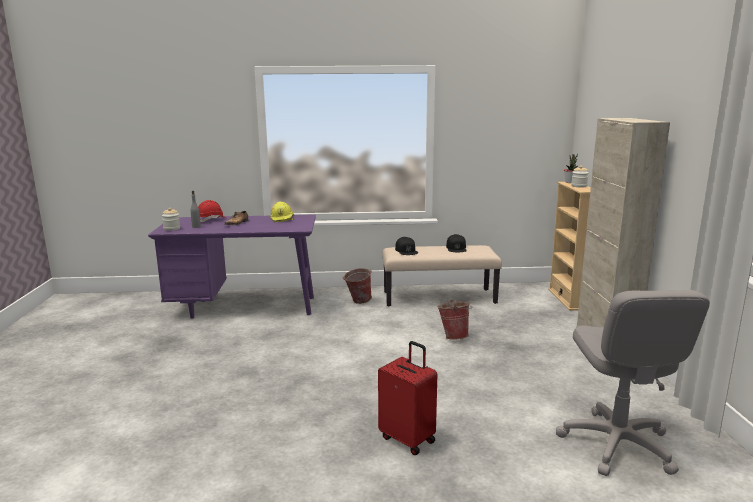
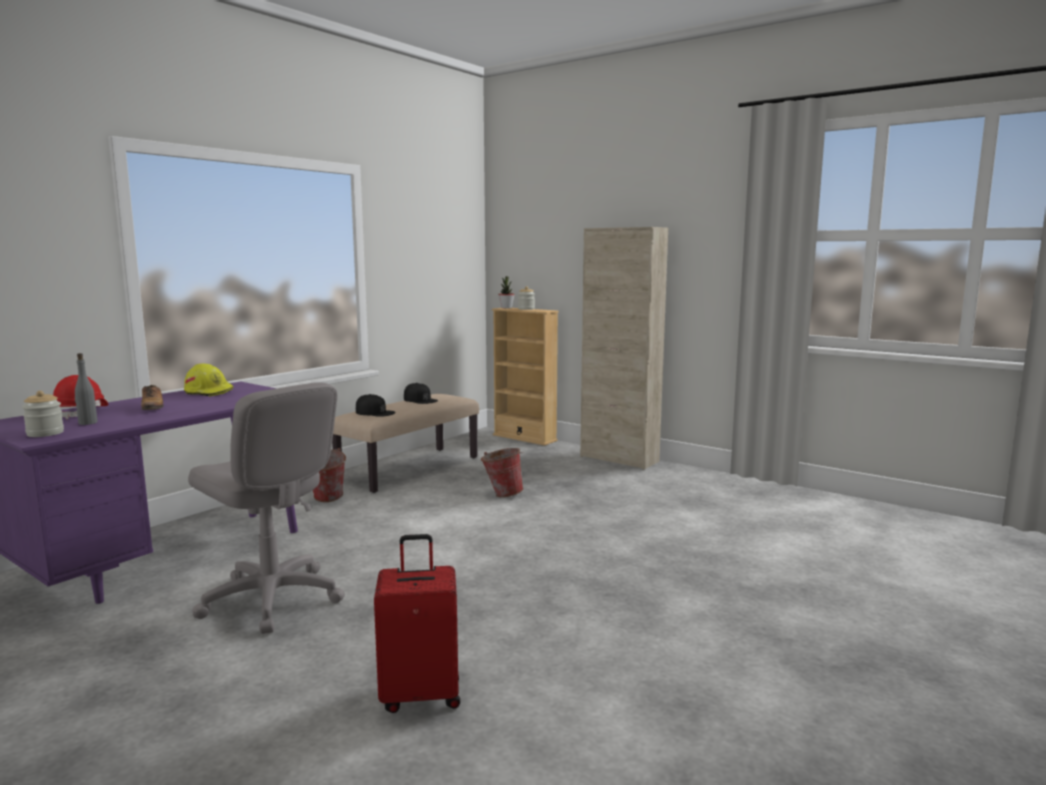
camera: 50 degrees left, 5 degrees down
(408, 439) = (655, 579): red suitcase -> red suitcase (421, 694)
(616, 444) = (763, 515): grey office chair -> grey office chair (271, 599)

